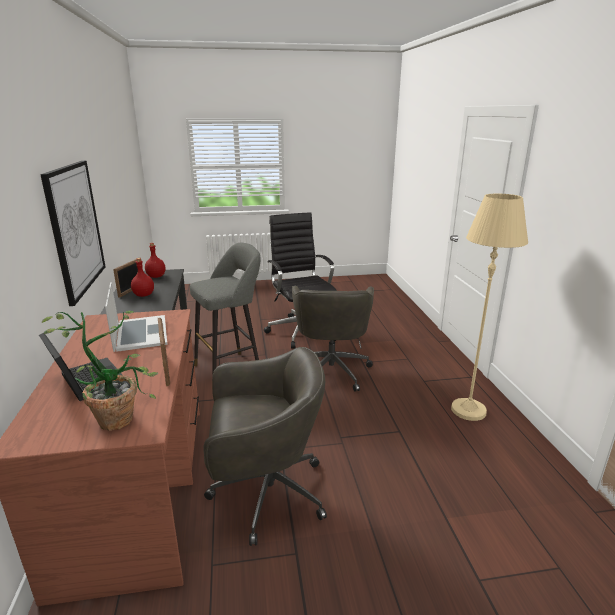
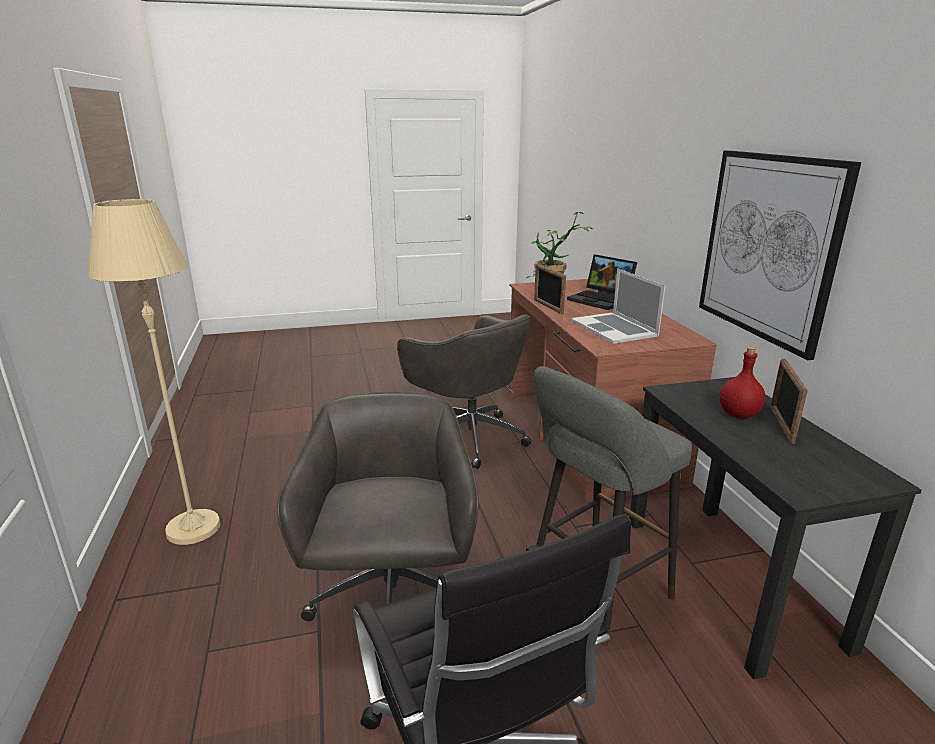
camera: 175 degrees right, 0 degrees up
(156, 276) = (809, 470): red bottle -> none
(265, 493) = (469, 437): grey office chair -> grey office chair turned 120 degrees counterclockwise

